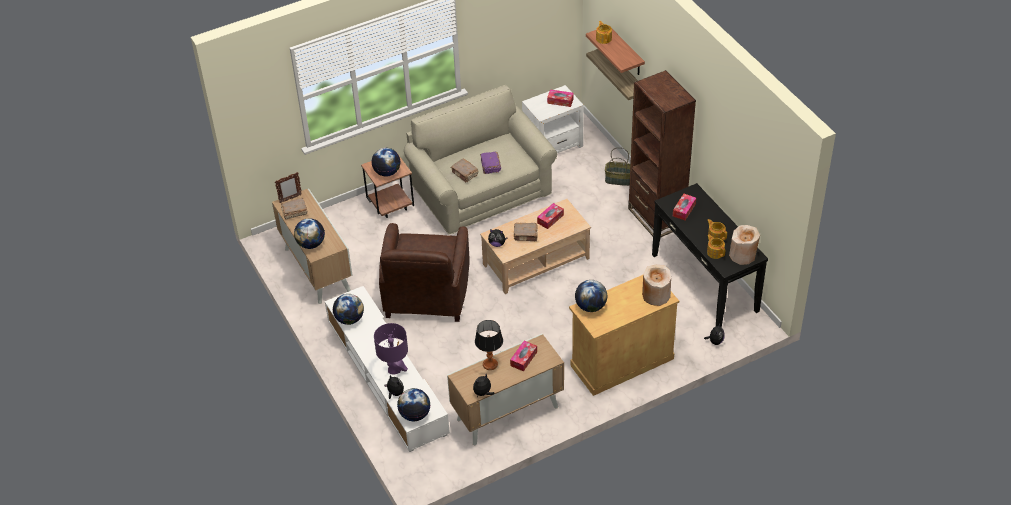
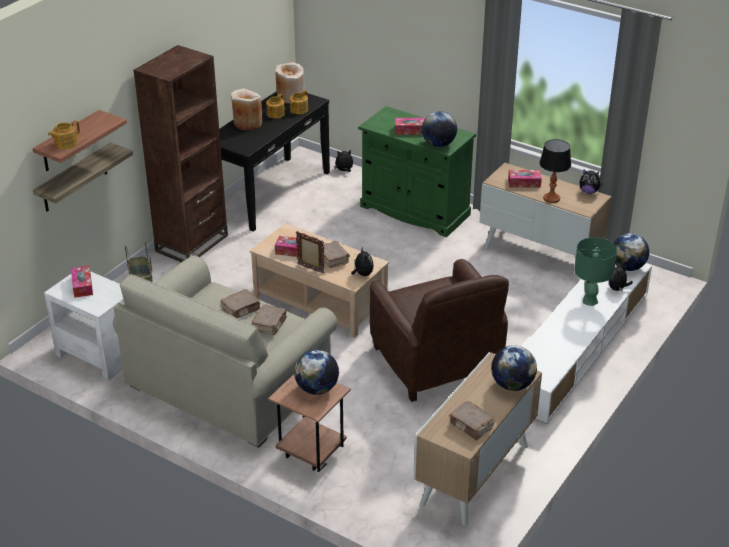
camera: 120 degrees left, 10 degrees down
(290, 199) = (450, 442): picture frame -> picture frame (310, 269)
(350, 319) = (557, 360): globe -> none
(394, 370) = (590, 300): purple table lamp -> green table lamp
(426, 295) = (437, 362): brown armchair -> brown armchair turned 90 degrees clockwise
(490, 166) = (241, 309): purple book -> brown book
(621, 362) = (414, 211): beige cabinet -> green cabinet
(656, 295) = (390, 117): beige vase -> beige vase (247, 123)
(684, 210) = (250, 137): tissue box -> tissue box (410, 130)

